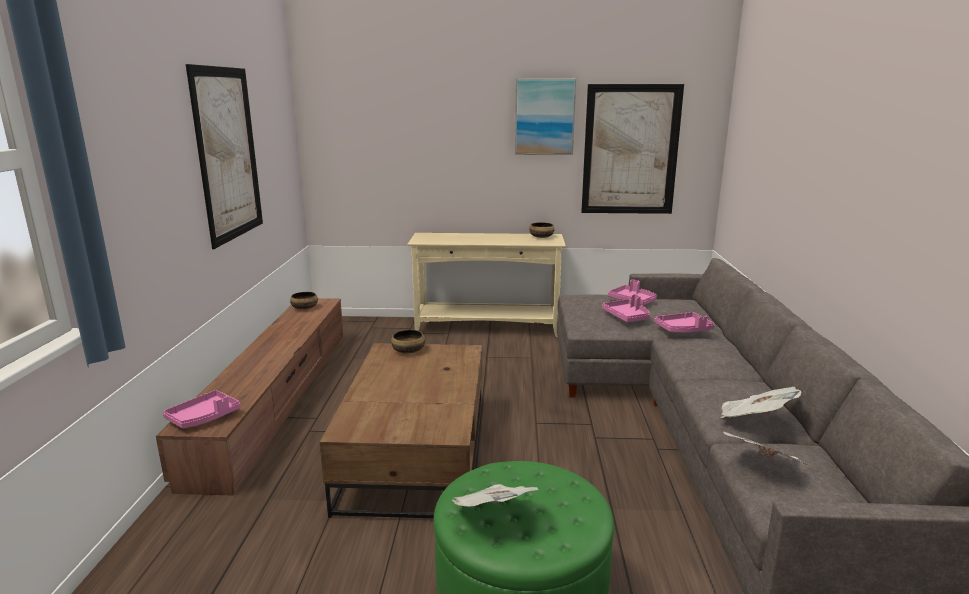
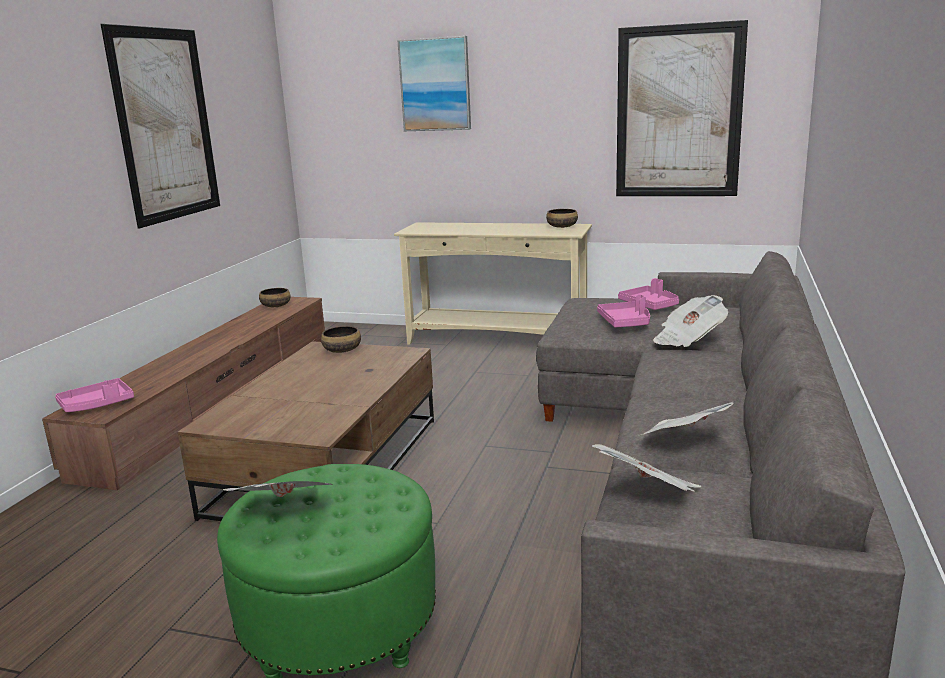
camera: 15 degrees right, 0 degrees up
(544, 117) = (565, 73): picture -> picture (435, 84)
(683, 330) = (688, 339): pink tray -> newspaper

